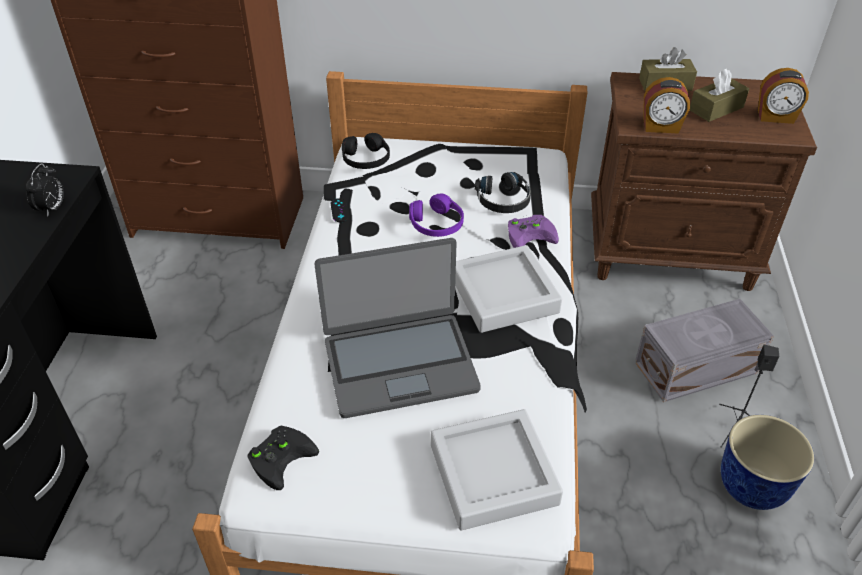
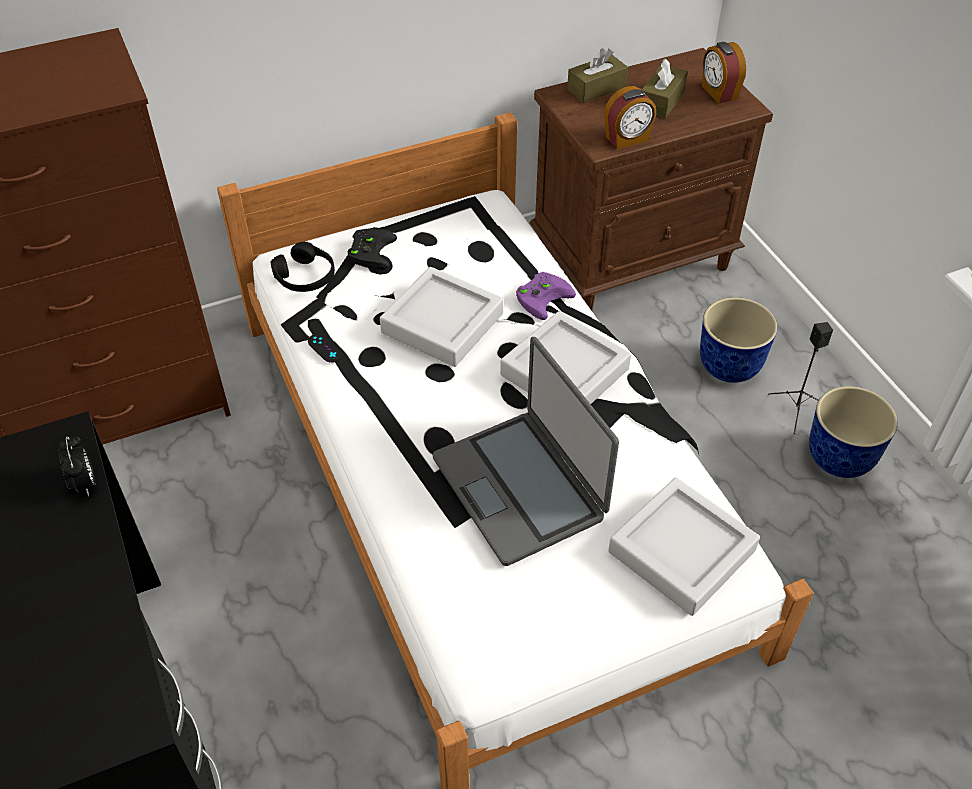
camera: 30 degrees left, 5 degrees up
(281, 456) = (479, 633): black game controller -> black game controller (370, 250)
(399, 364) = (520, 487): laptop -> laptop turned 105 degrees clockwise
(436, 224) = (442, 323): purple headphones -> grey tray
(503, 200) = (489, 269): black headphones -> none
(698, 368) = (730, 367): grey storage box -> planter
(775, 117) = (718, 92): alarm clock -> alarm clock turned 90 degrees clockwise

